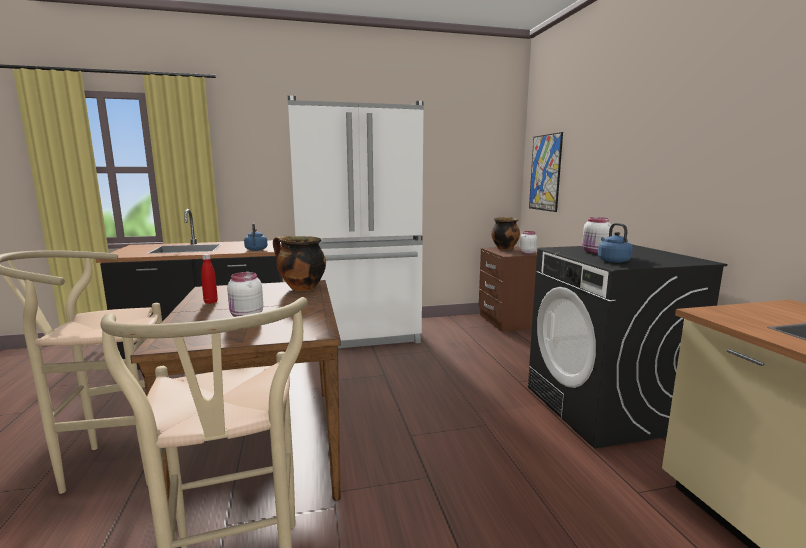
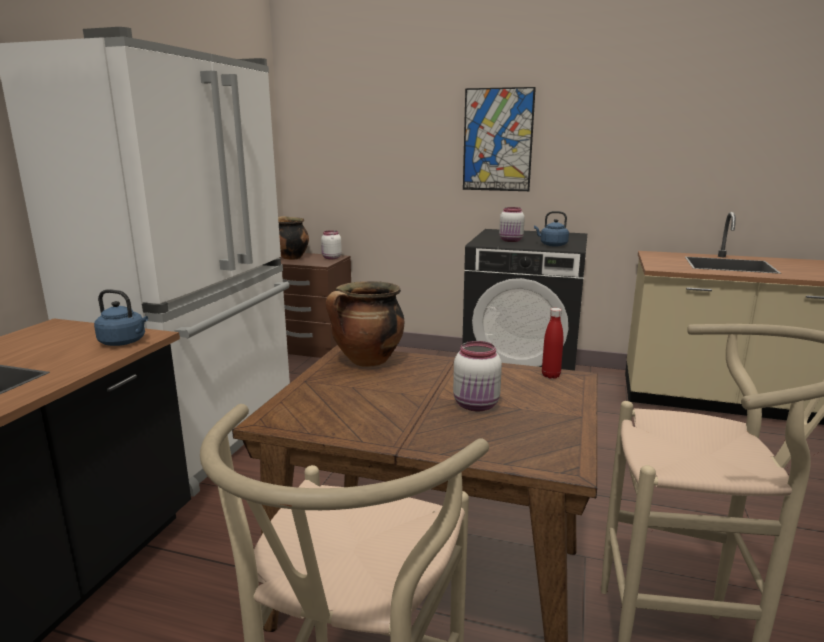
camera: 60 degrees left, 5 degrees up
(210, 302) = (370, 422): red bottle -> red bottle (550, 375)
(545, 173) = (331, 157): picture -> picture (497, 140)

